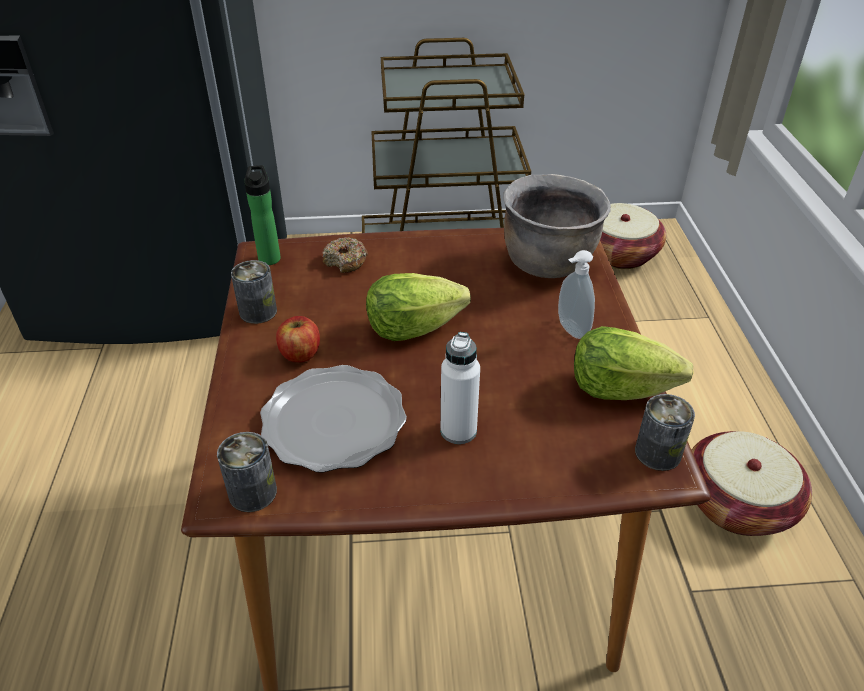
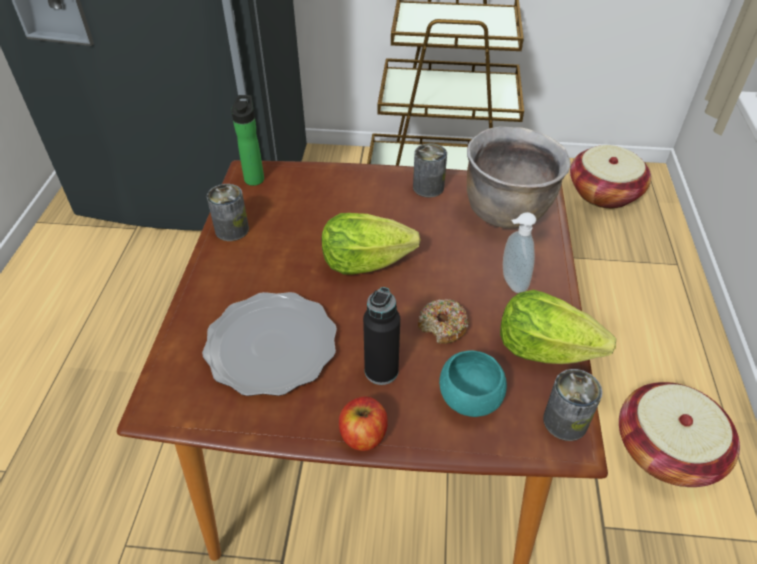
camera: 10 degrees right, 5 degrees up
(252, 492) = (184, 404): can -> can (428, 187)
(300, 354) = (258, 275): apple -> apple (363, 435)
(345, 261) = (320, 189): donut -> donut (443, 327)
(458, 431) = (381, 371): white bottle -> black bottle
(557, 446) = (469, 399): none -> turquoise bowl

